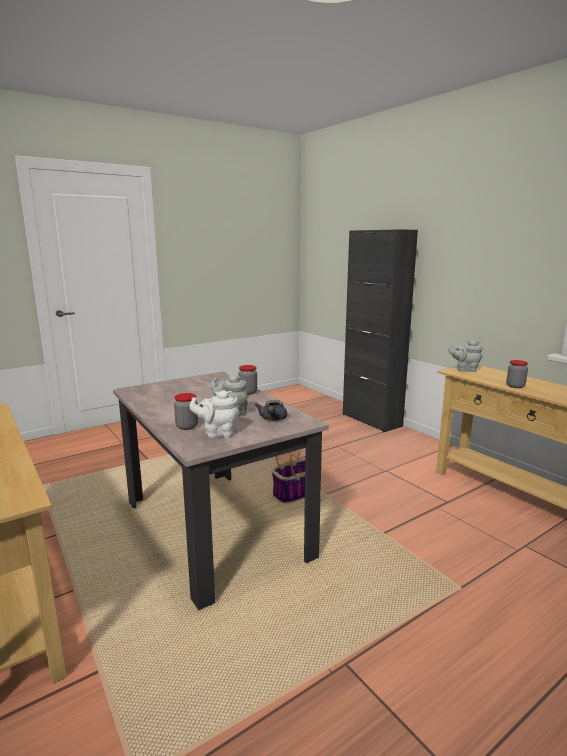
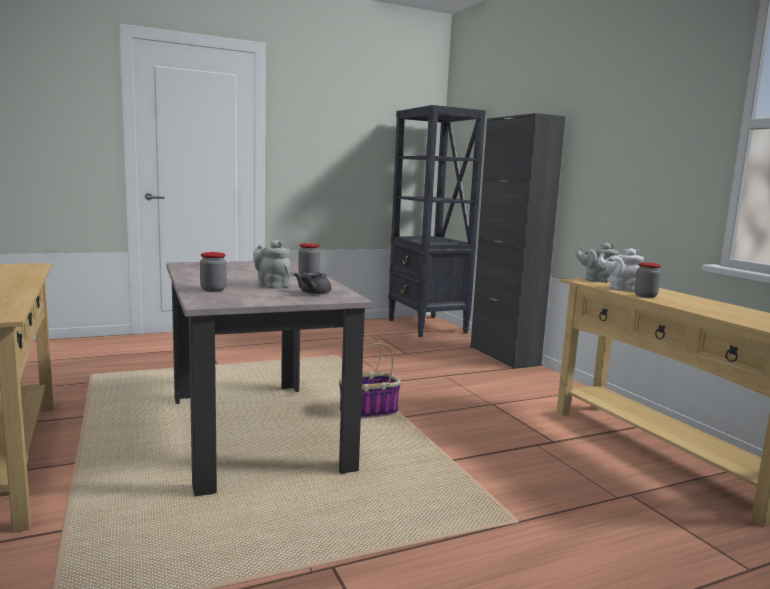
camera: 10 degrees right, 5 degrees down
(218, 433) = (240, 296): white teapot -> white teapot (619, 288)
(300, 397) = (427, 327): none -> black bookcase

